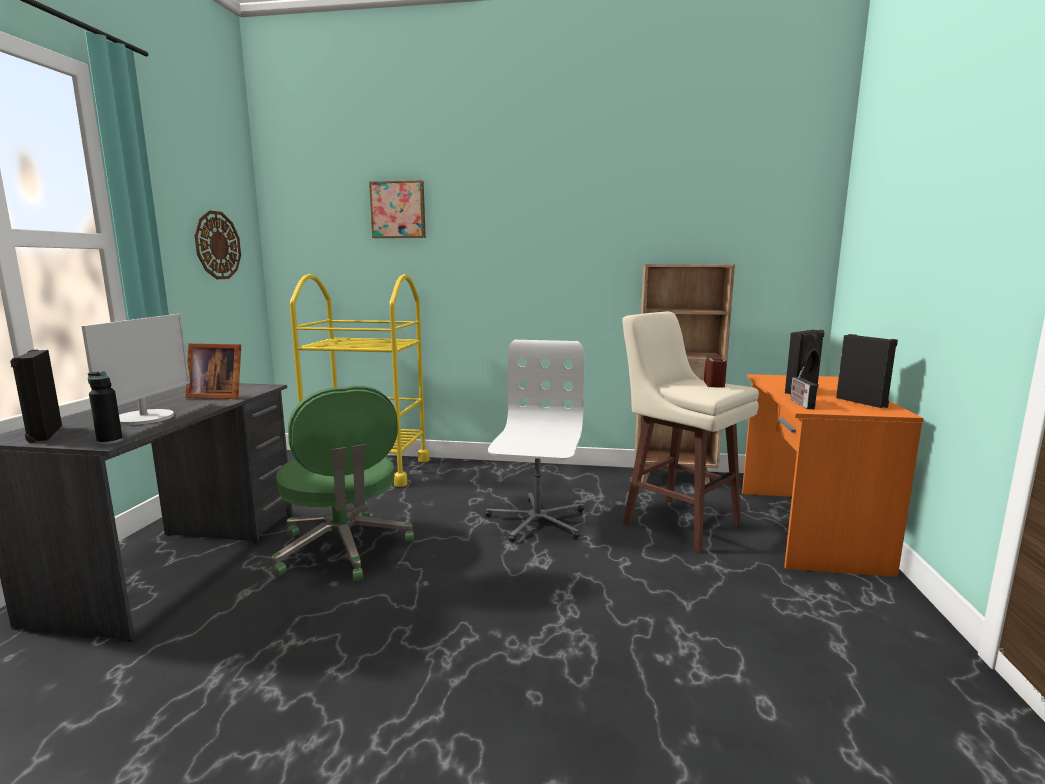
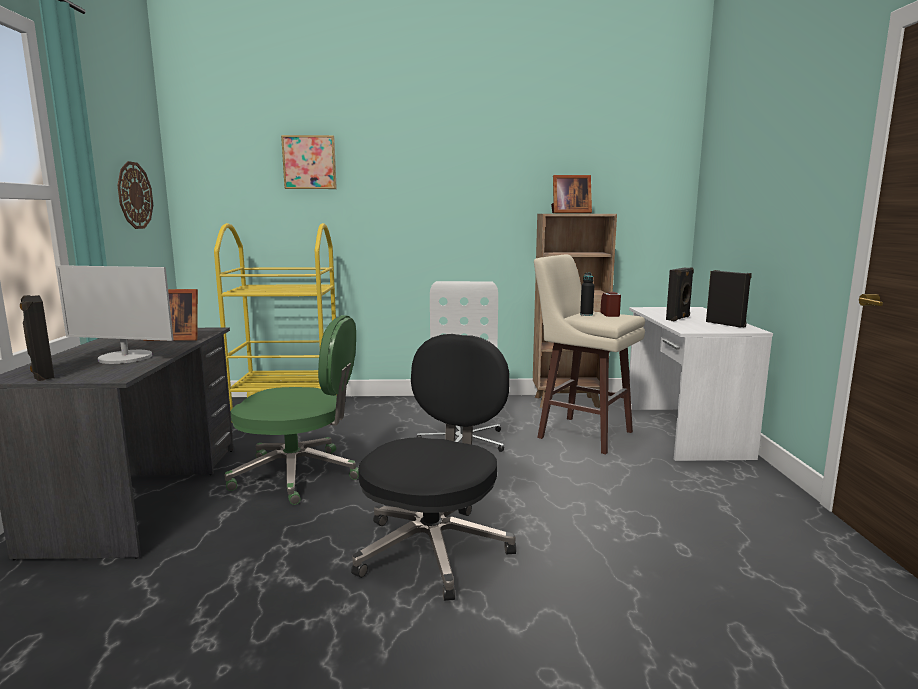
camera: 10 degrees left, 0 degrees up
(110, 441) = (117, 376): black bottle -> black bottle (586, 315)
(145, 418) = (125, 358): monitor -> monitor turned 105 degrees clockwise
(343, 550) = (299, 475): green office chair -> green office chair turned 45 degrees counterclockwise
(449, 665) = (434, 548): none -> black office chair
(678, 263) = (569, 213): none -> picture frame
(800, 403) = (681, 326): radio -> none
(805, 528) = (683, 431): orange desk -> white desk

